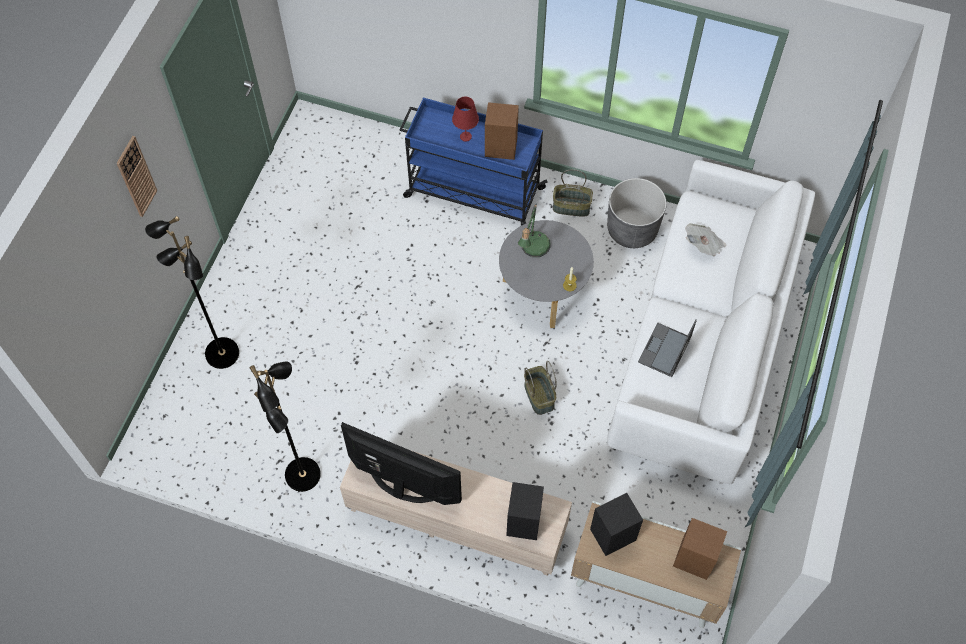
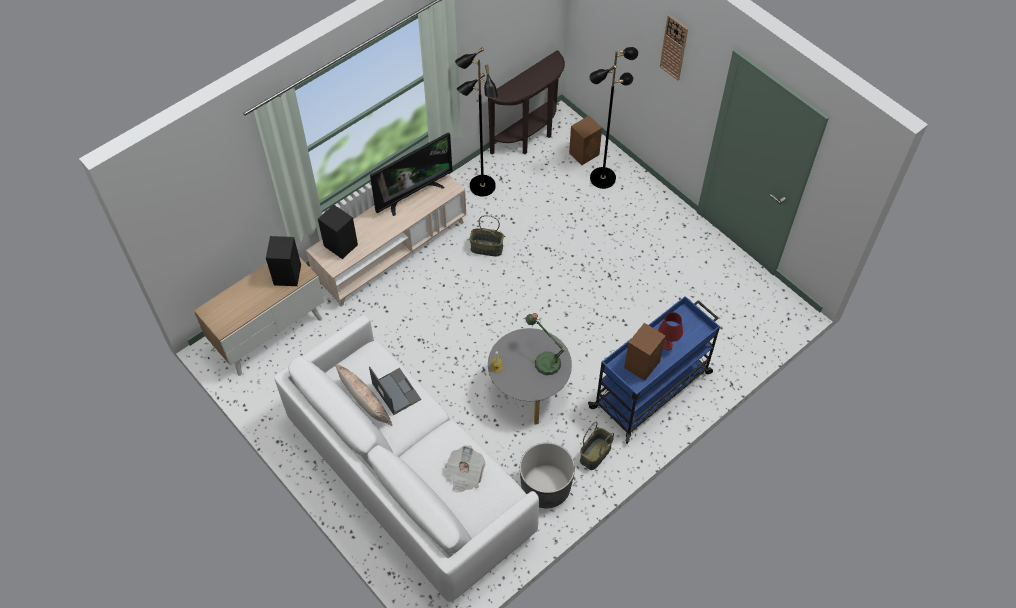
camera: 120 degrees right, 5 degrees down
(195, 462) = (530, 137): none -> brown console table
(539, 396) = (444, 343): basket -> basket (486, 248)
(693, 558) = (237, 310): brown speaker -> brown speaker (584, 153)
(696, 372) = (364, 402): none -> pillow

